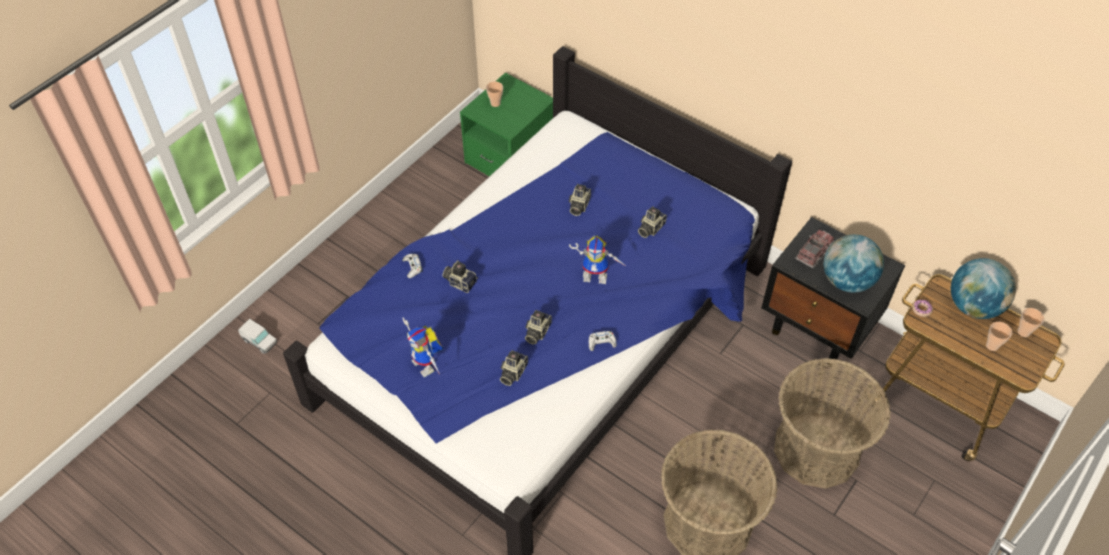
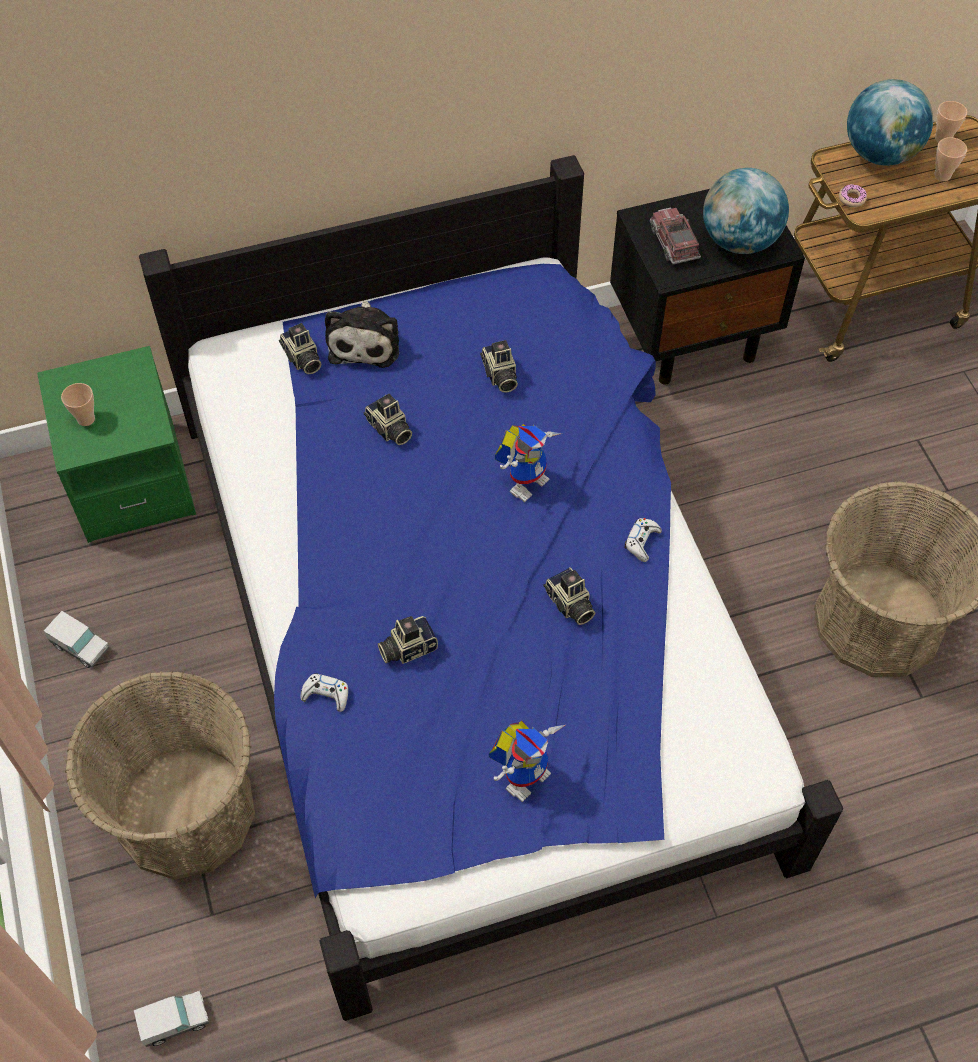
camera: 55 degrees left, 5 degrees up
(410, 195) = (80, 647): none -> toy truck
(428, 365) = (525, 773): toy robot -> toy robot turned 45 degrees counterclockwise
(512, 372) = (615, 674): camera -> camera (302, 359)
(622, 166) = (365, 341): none -> plush toy
(816, 449) = (853, 449): basket -> basket (185, 811)

